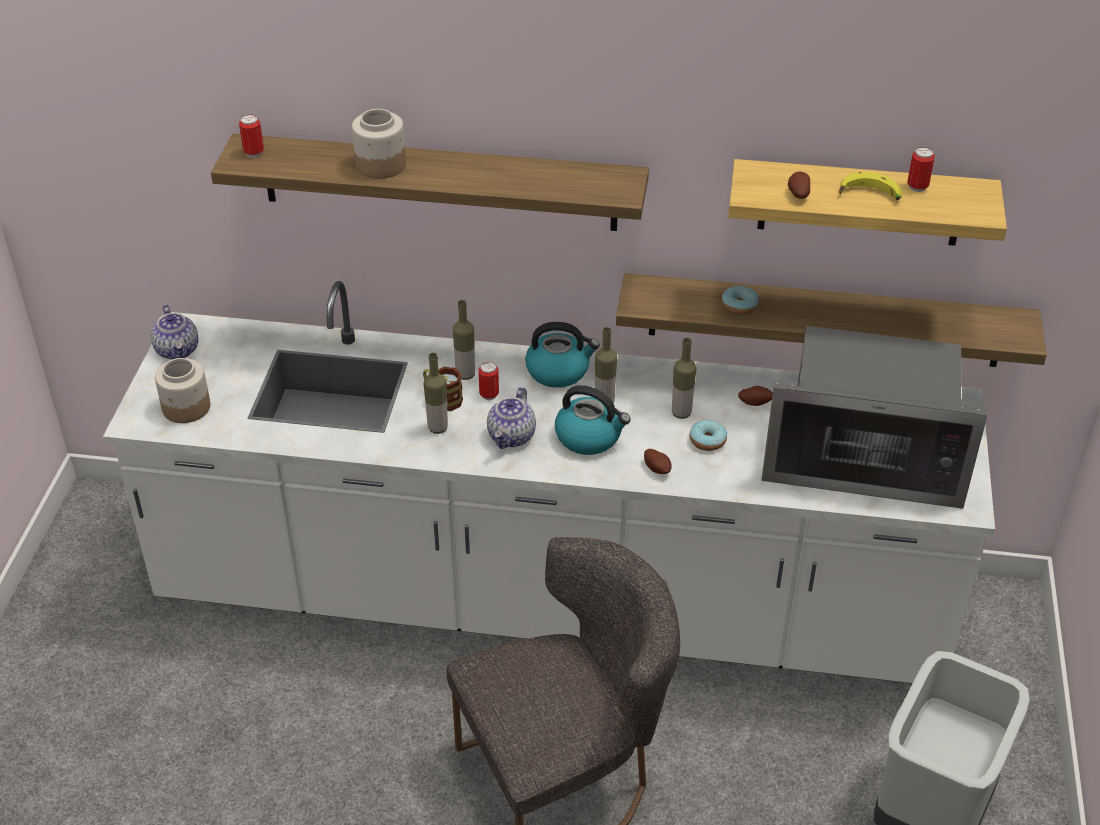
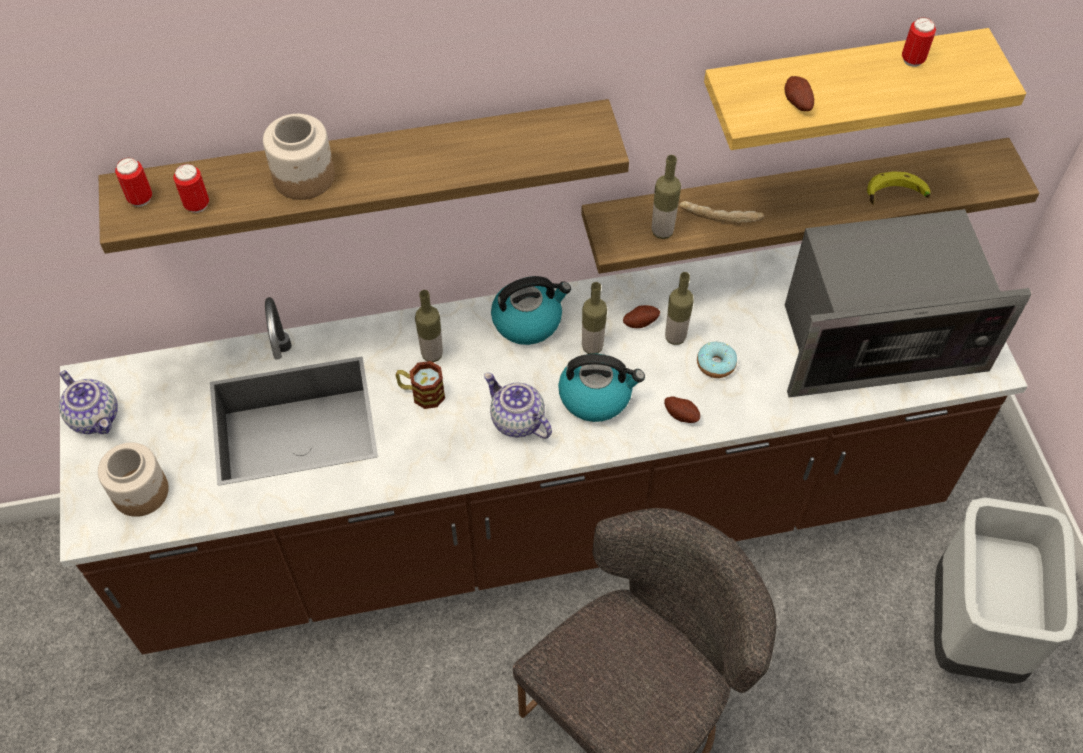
camera: 20 degrees left, 15 degrees up
(438, 428) = (433, 433): bottle -> bottle (662, 231)
(489, 395) = (468, 373): can -> can (197, 205)
(512, 437) = (516, 420): teapot -> teapot turned 135 degrees clockwise
(550, 600) = (541, 516): white counter -> brown counter
(739, 306) = (720, 216): donut -> bread
(755, 402) = (741, 301): potato -> potato (640, 322)
(869, 196) = (871, 86): banana -> banana (896, 197)

